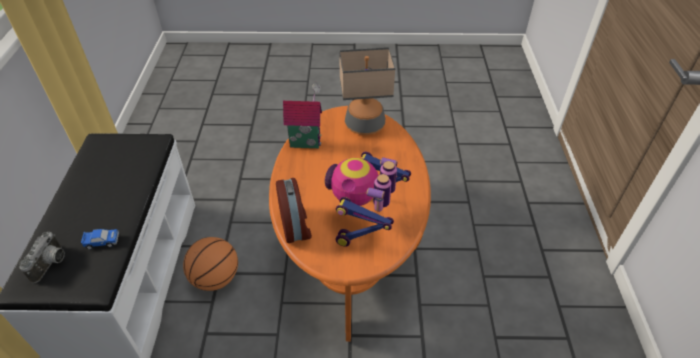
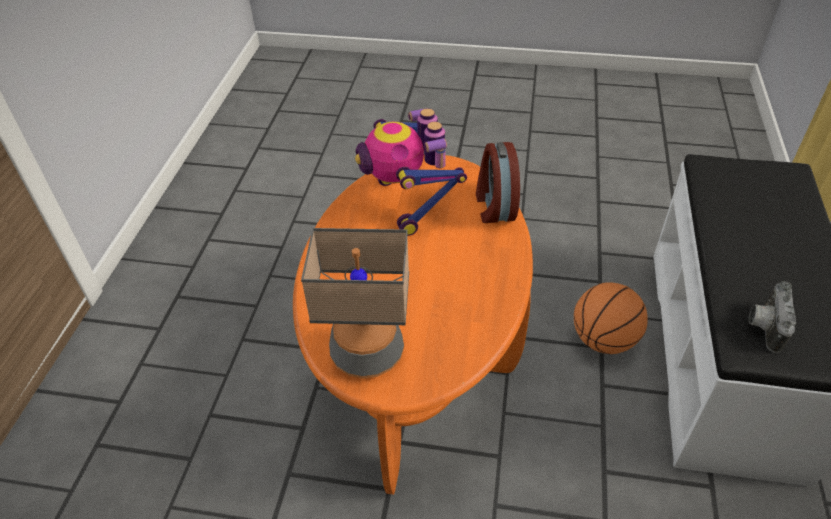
camera: 170 degrees left, 0 degrees up
(52, 264) = (775, 188): camera -> camera (763, 325)
(102, 241) = (731, 205): toy car -> none
(305, 142) = (477, 327): toy house -> none
(364, 221) = (409, 203): toy robot -> toy robot turned 135 degrees clockwise

